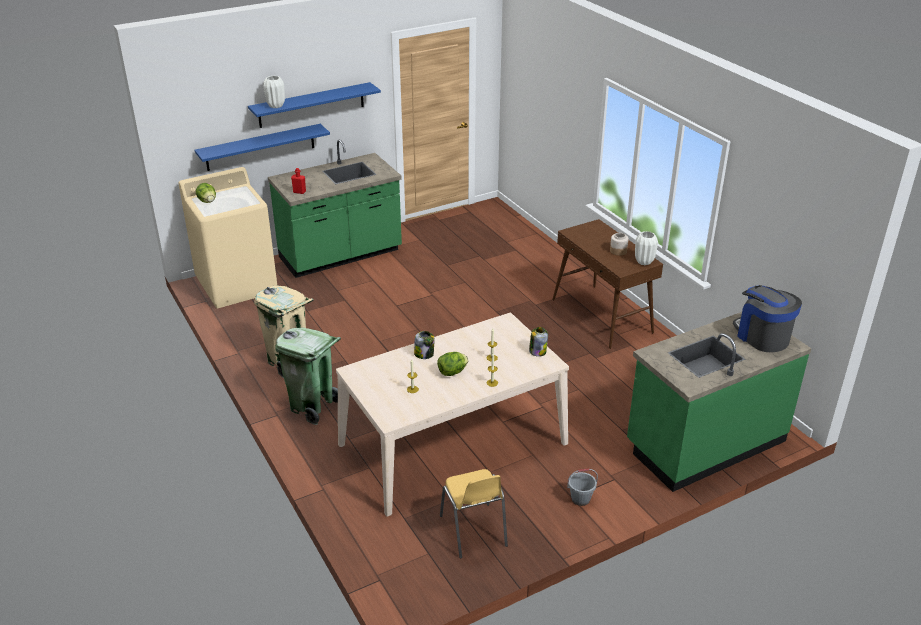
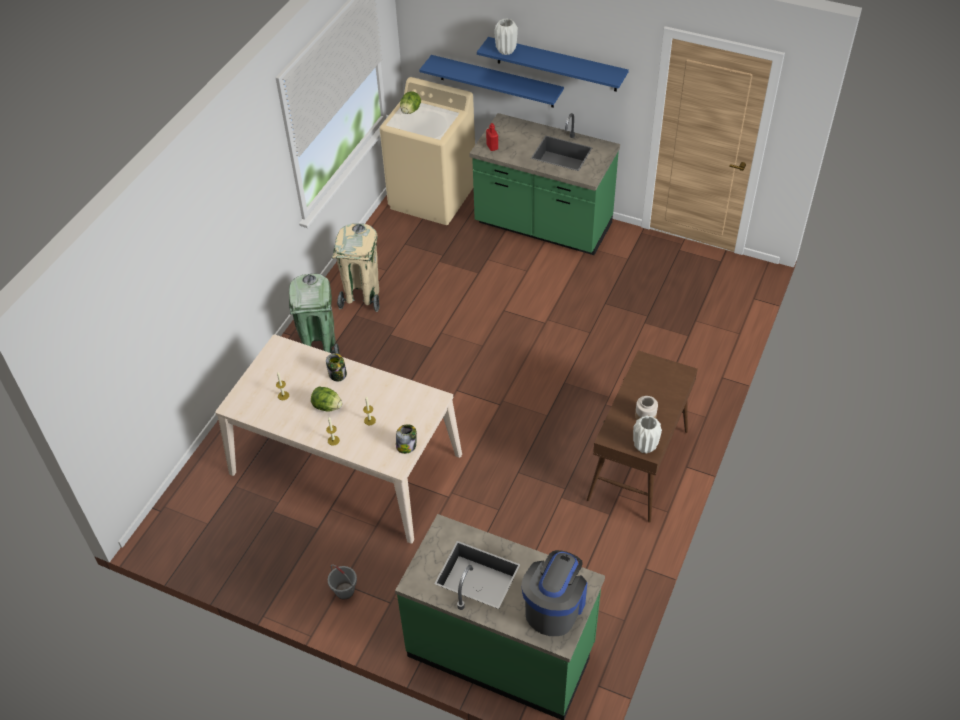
camera: 55 degrees right, 15 degrees up
(473, 531) = (251, 538): yellow chair -> none

